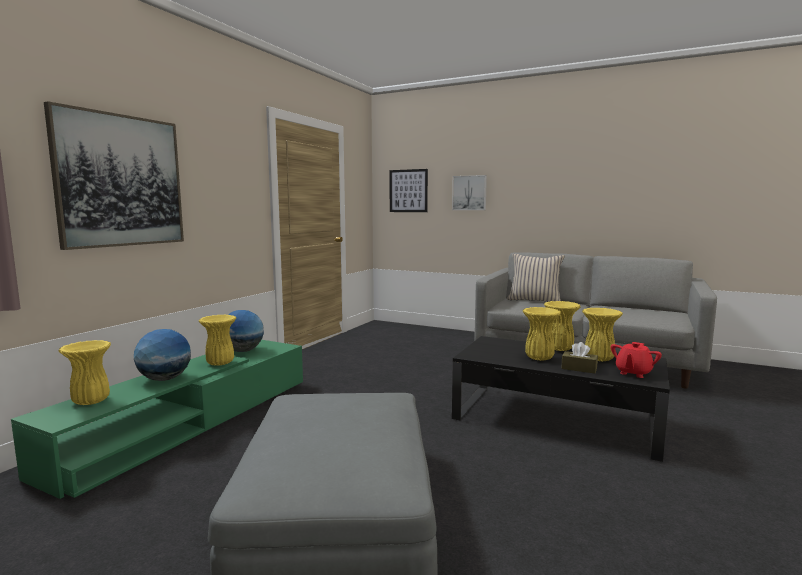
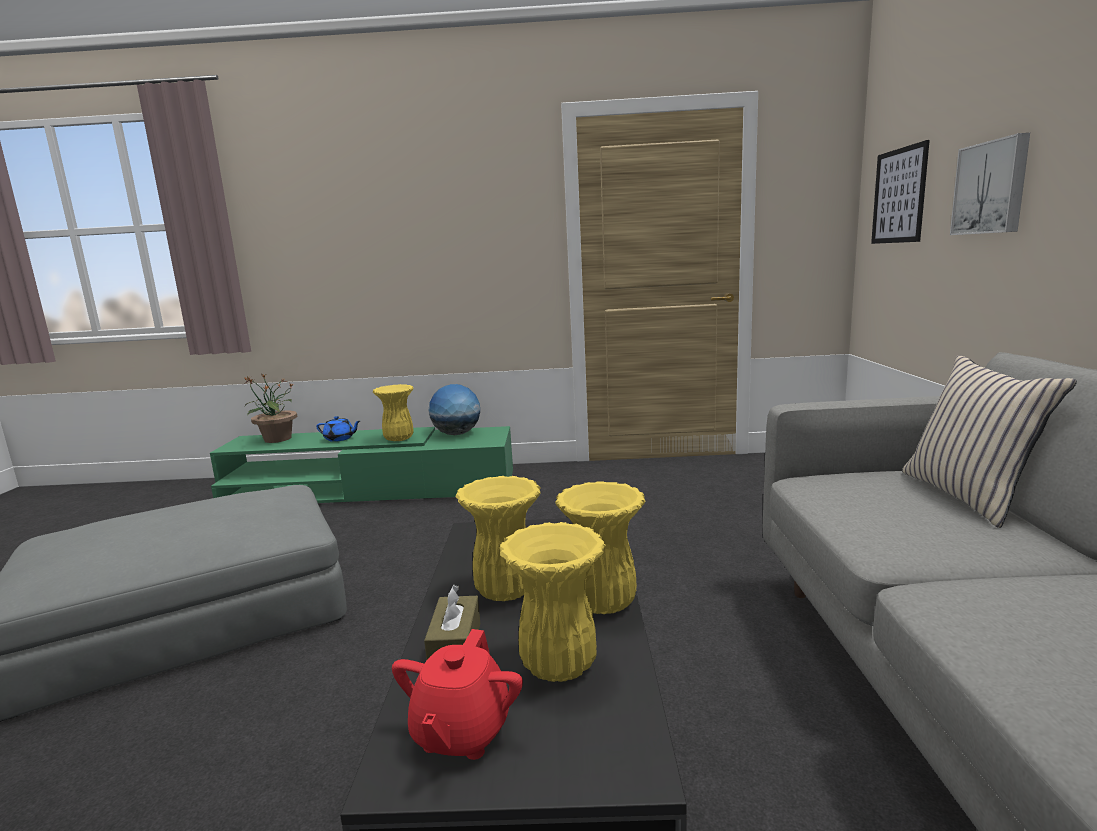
camera: 65 degrees right, 5 degrees up
(90, 401) = (277, 439): yellow vase -> potted plant
(121, 181) = (346, 236): picture -> none
(164, 379) = (340, 439): globe -> blue teapot
(633, 373) = (461, 733): red teapot -> red teapot turned 90 degrees counterclockwise

